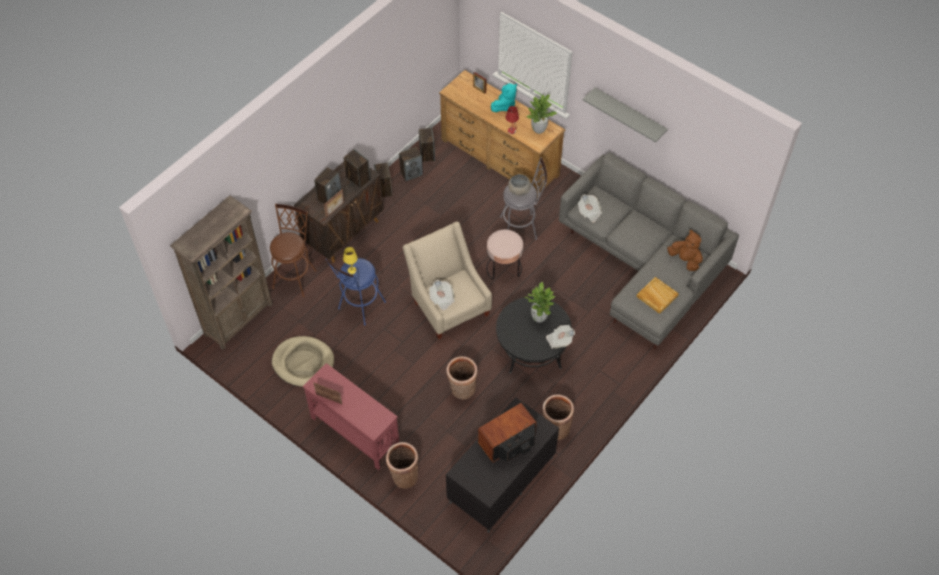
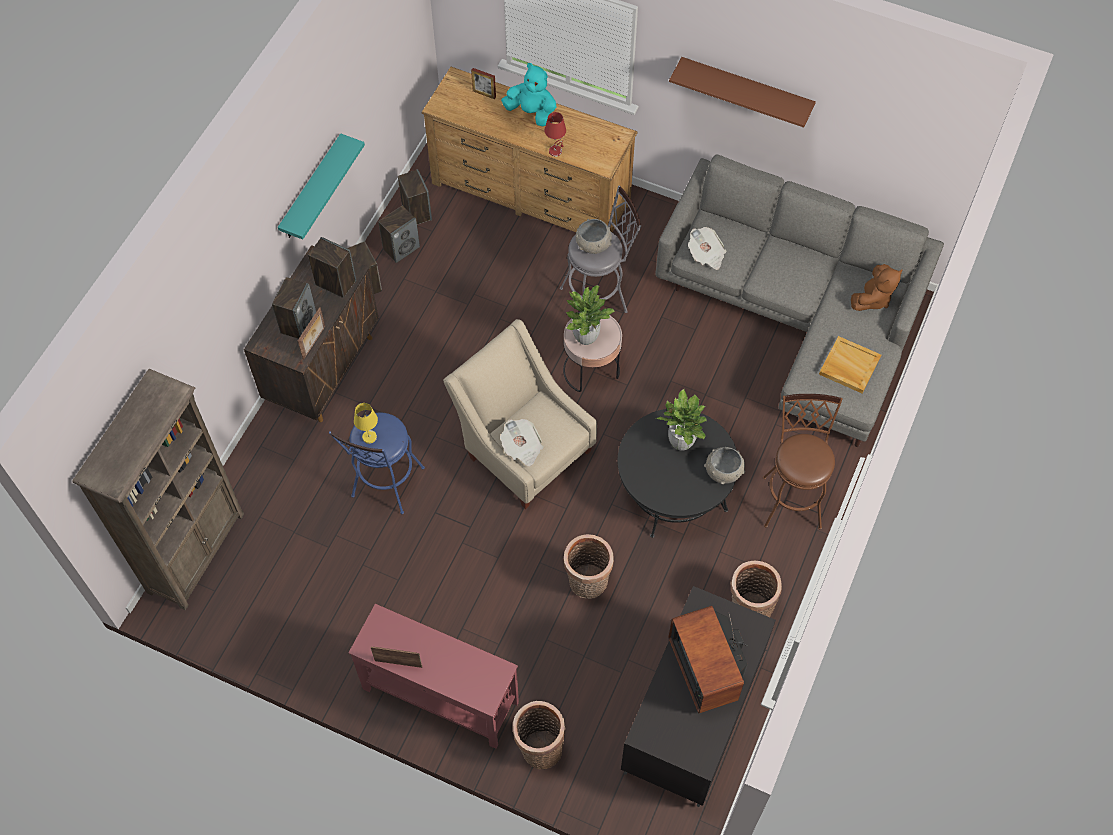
camera: 15 degrees left, 5 degrees up
(296, 276) = (268, 458): brown stool -> brown stool (792, 496)
(303, 363) = (323, 600): beige dog bed -> none
(356, 121) = (311, 189): none -> turquoise shelf
(504, 106) = (532, 113): turquoise plush toy -> turquoise plush toy turned 90 degrees counterclockwise
(509, 444) = (708, 667): television -> television turned 60 degrees counterclockwise
(539, 129) = (597, 140): potted plant -> potted plant (586, 337)
(559, 340) = (723, 472): newspaper -> grey bowl
(629, 114) = (746, 89): grey shelf -> brown shelf
(685, 260) = (872, 298): brown plush toy -> brown plush toy turned 105 degrees clockwise

